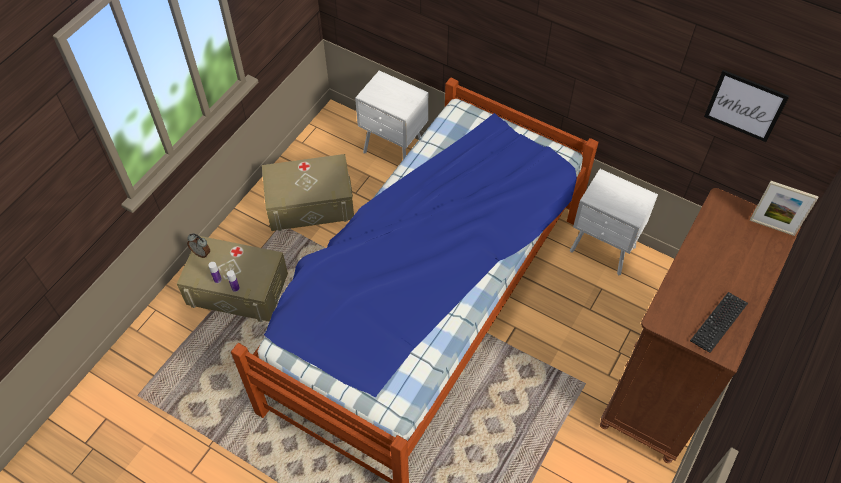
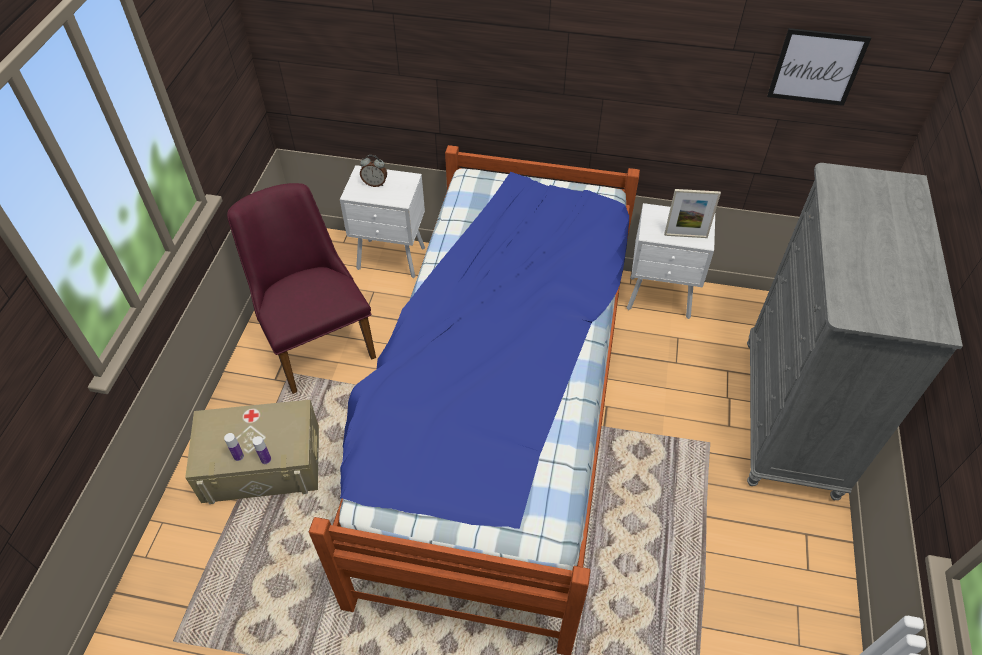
camera: 20 degrees left, 5 degrees down
(201, 253) = (206, 430): alarm clock -> alarm clock (375, 183)
(310, 203) = (316, 340): beige storage box -> purple chair
(664, 385) = (790, 417): brown dresser -> grey dresser
(718, 322) = (910, 298): keyboard -> none
(772, 227) = (899, 185): picture frame -> picture frame (685, 236)

